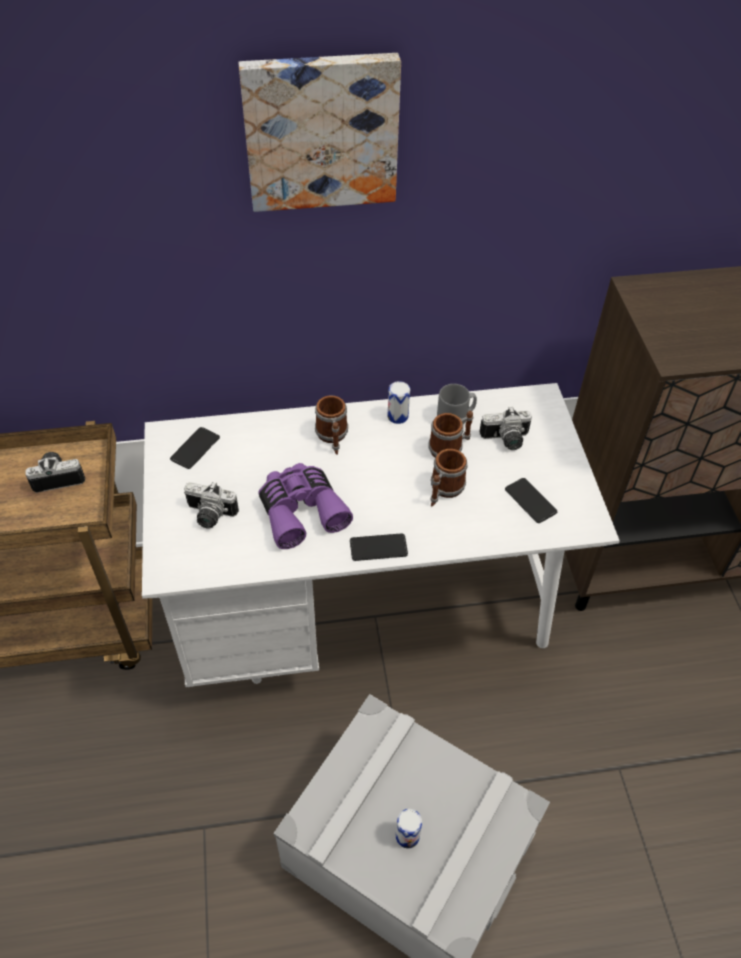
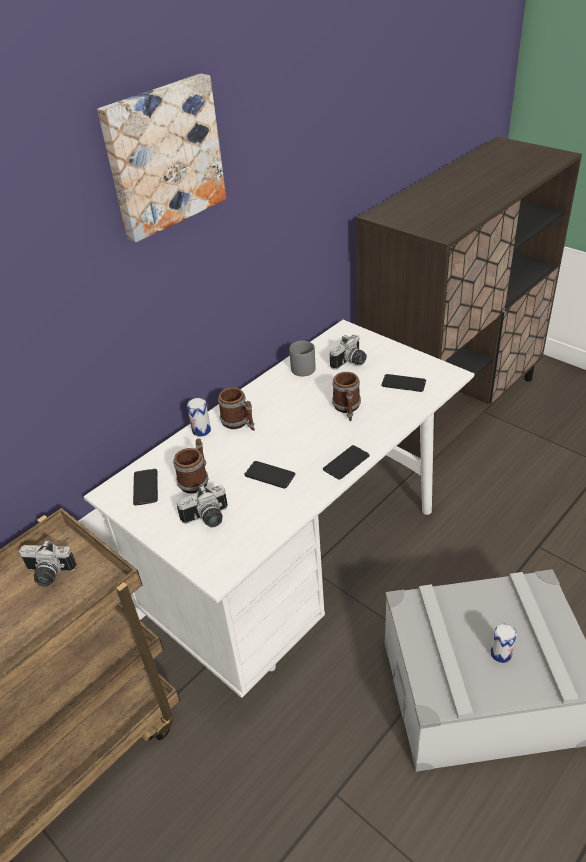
camera: 35 degrees left, 10 degrees down
(58, 476) = (48, 574): camera -> camera turned 120 degrees counterclockwise
(301, 510) = (269, 475): purple binoculars -> phone
(397, 416) = (268, 388): can -> can (201, 430)
(450, 447) = (322, 385): mug -> mug (196, 479)

